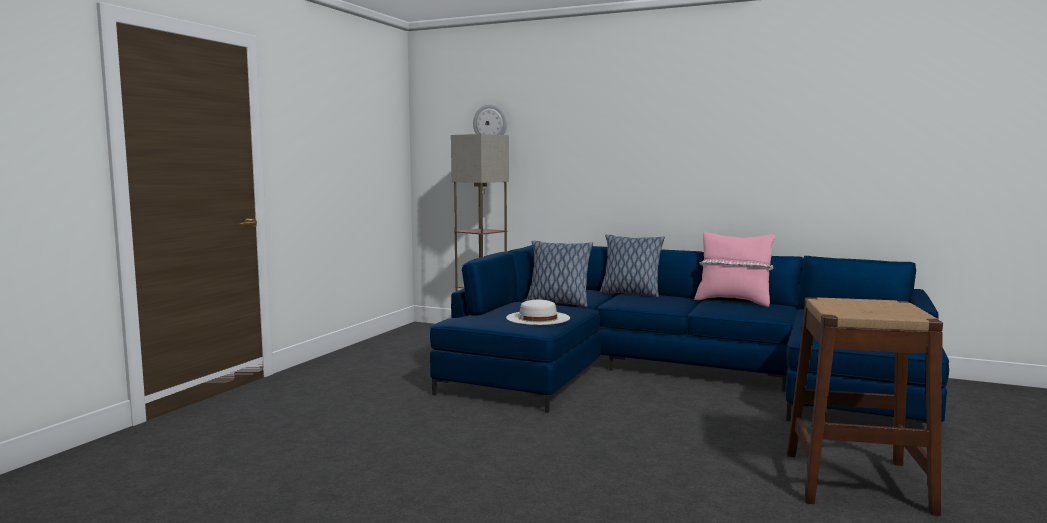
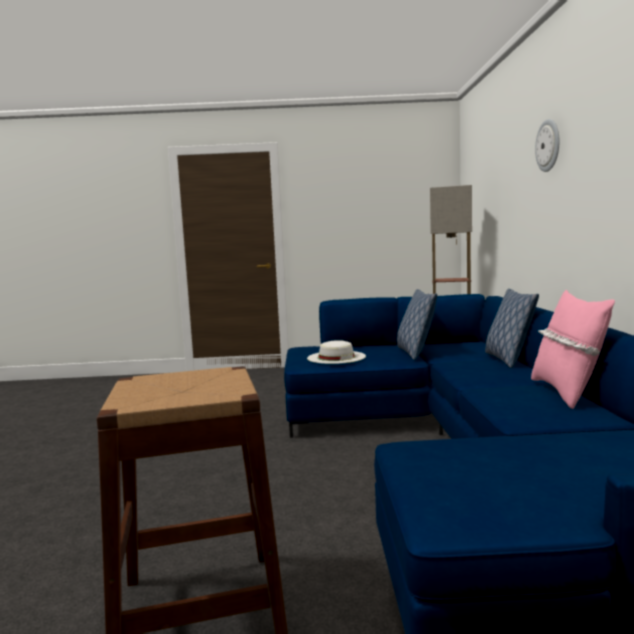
camera: 65 degrees right, 0 degrees up
(490, 123) = (486, 174): wall clock -> wall clock (548, 145)

